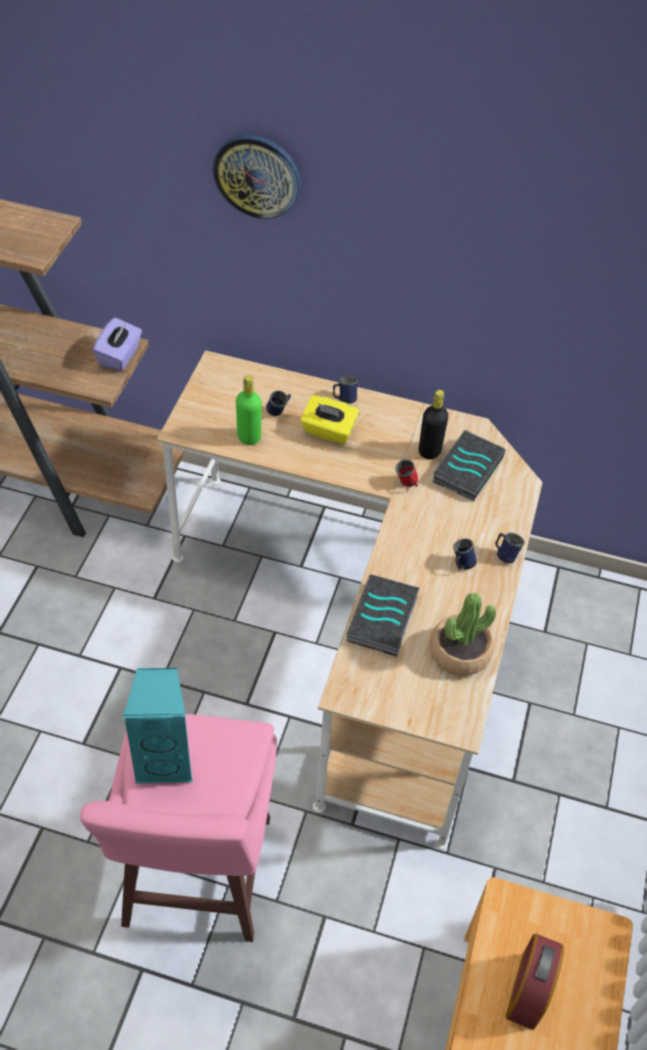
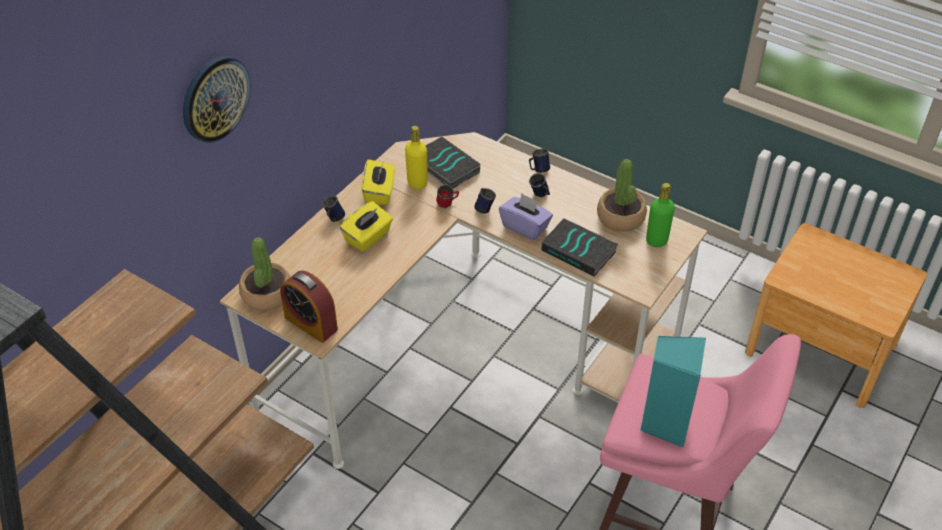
camera: 70 degrees left, 5 degrees down
(120, 356) = (204, 360): purple tissue box -> purple tissue box (525, 227)
(223, 379) = (267, 294): none -> potted plant
(249, 437) = (351, 291): green bottle -> green bottle (656, 241)
(279, 411) = (328, 264): blue mug -> blue mug (483, 208)
(399, 424) = (379, 193): none -> yellow tissue box
(429, 451) = (417, 183): black bottle -> yellow bottle
(528, 990) = (846, 284): alarm clock -> alarm clock (311, 323)

